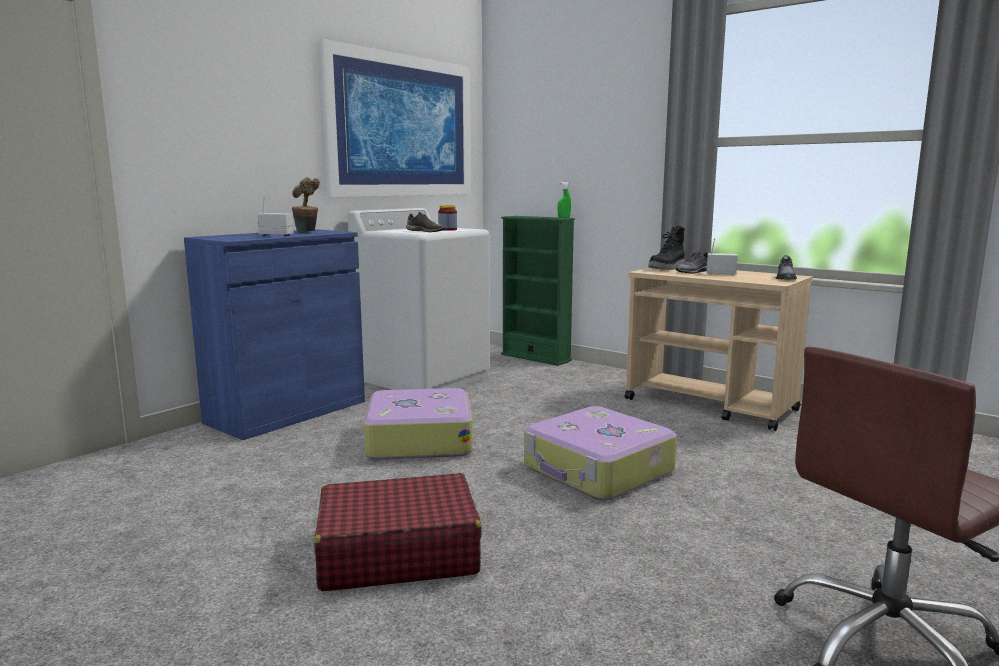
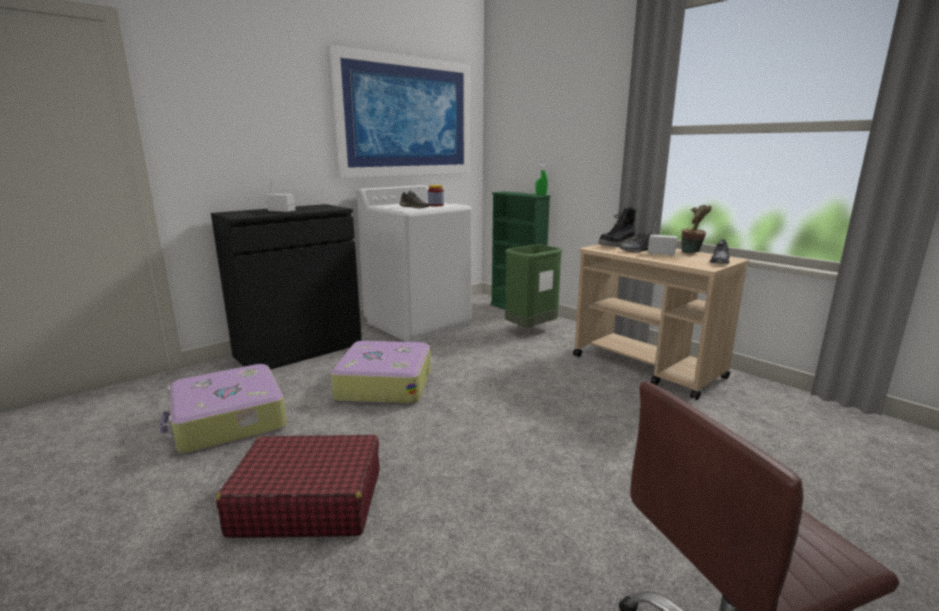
camera: 10 degrees right, 5 degrees up
(287, 412) = (299, 350): blue cabinet -> black cabinet
(307, 232) = (312, 208): potted plant -> potted plant (692, 252)
(563, 377) = (531, 330): none -> green trash can
(598, 470) = (517, 430): suitcase -> suitcase (228, 422)

